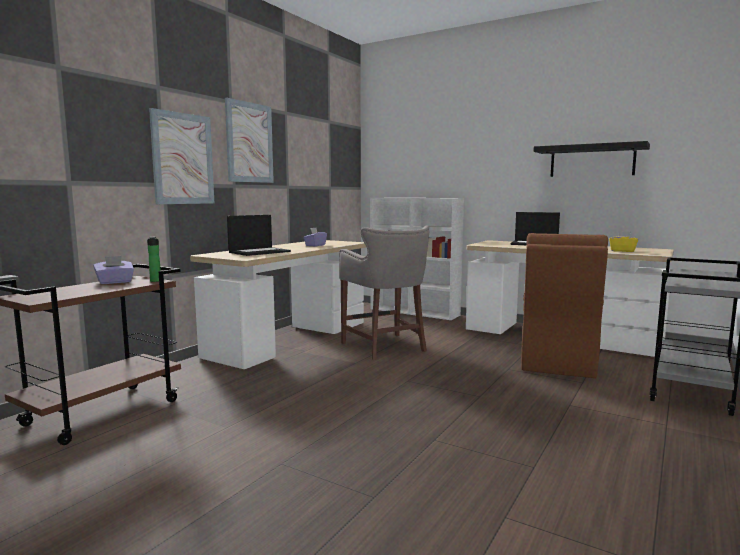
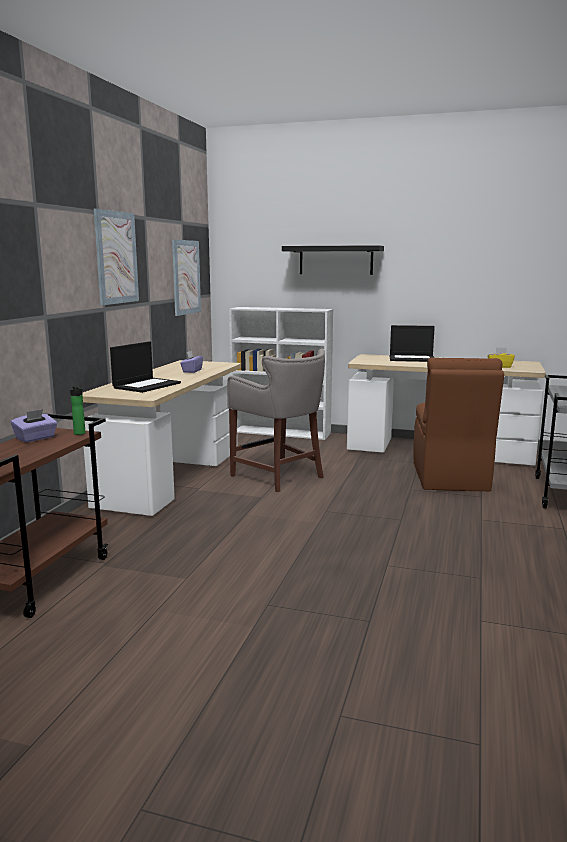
camera: 15 degrees left, 5 degrees up
(183, 159) = (61, 285): picture -> picture (186, 277)
(592, 161) = (464, 274): black shelf -> black shelf (336, 260)

